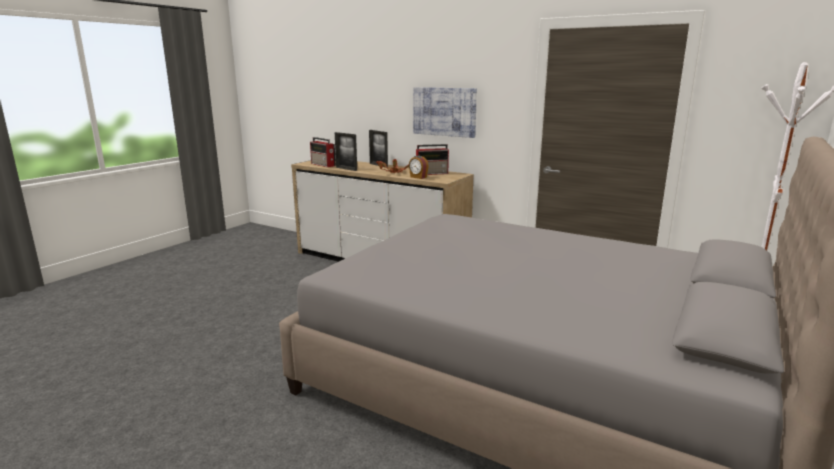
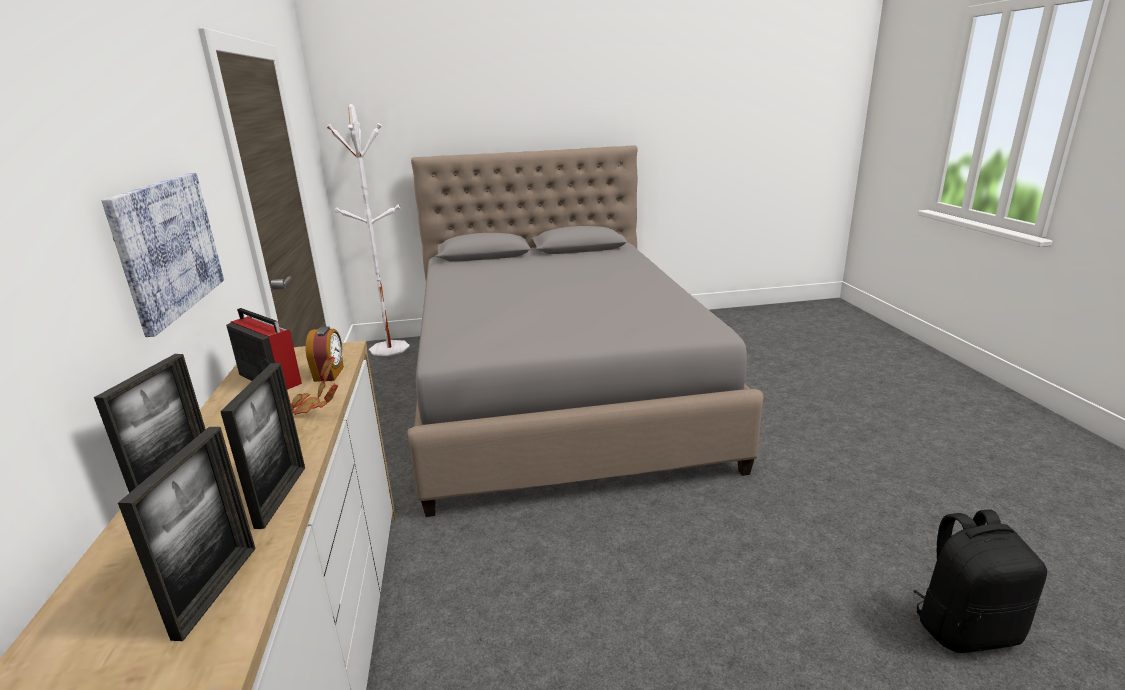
camera: 130 degrees left, 5 degrees up
(128, 367) = (965, 628): none -> black backpack
(323, 165) = (216, 590): radio -> picture frame

